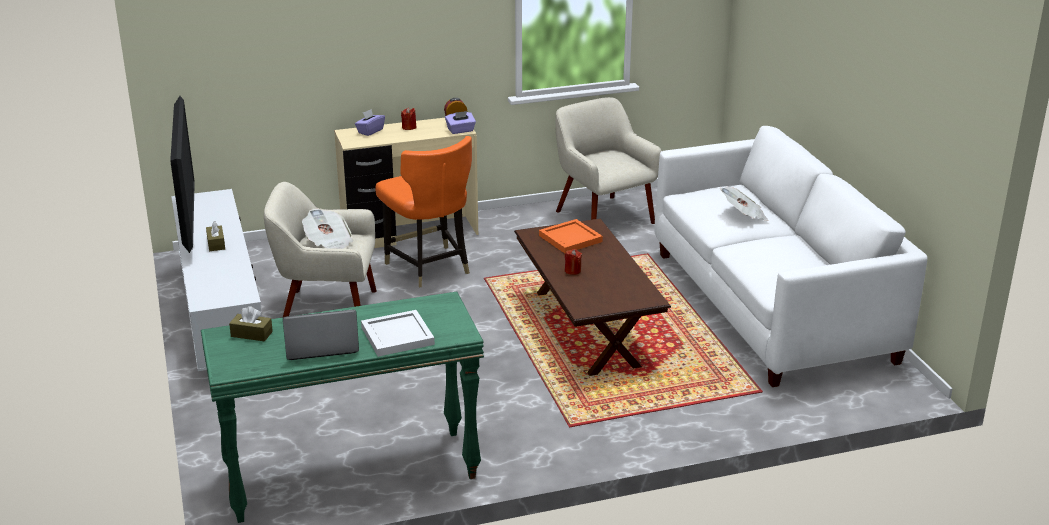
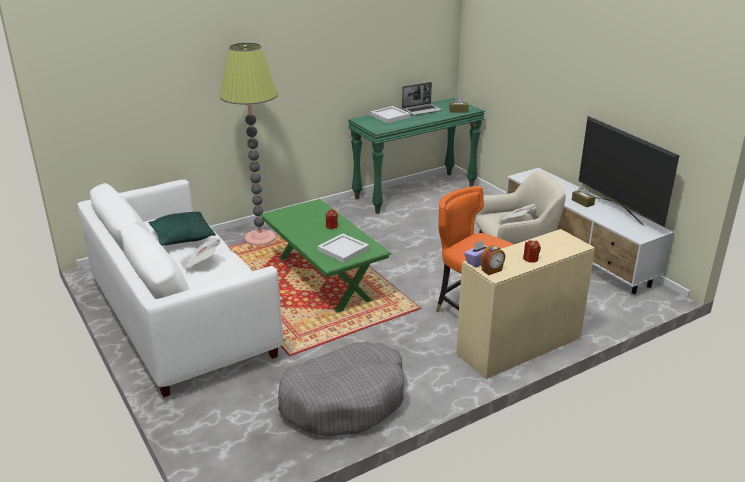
camera: 165 degrees right, 0 degrees up
(370, 131) = (560, 249): purple tissue box -> none
(570, 238) = (343, 250): orange tray -> white tray
(587, 329) = (323, 279): brown coffee table -> green coffee table
(603, 216) = (344, 401): beige armchair -> grey dog bed
(669, 408) = (260, 239): none -> floor lamp
(774, 250) = (182, 238): none -> green pillow

